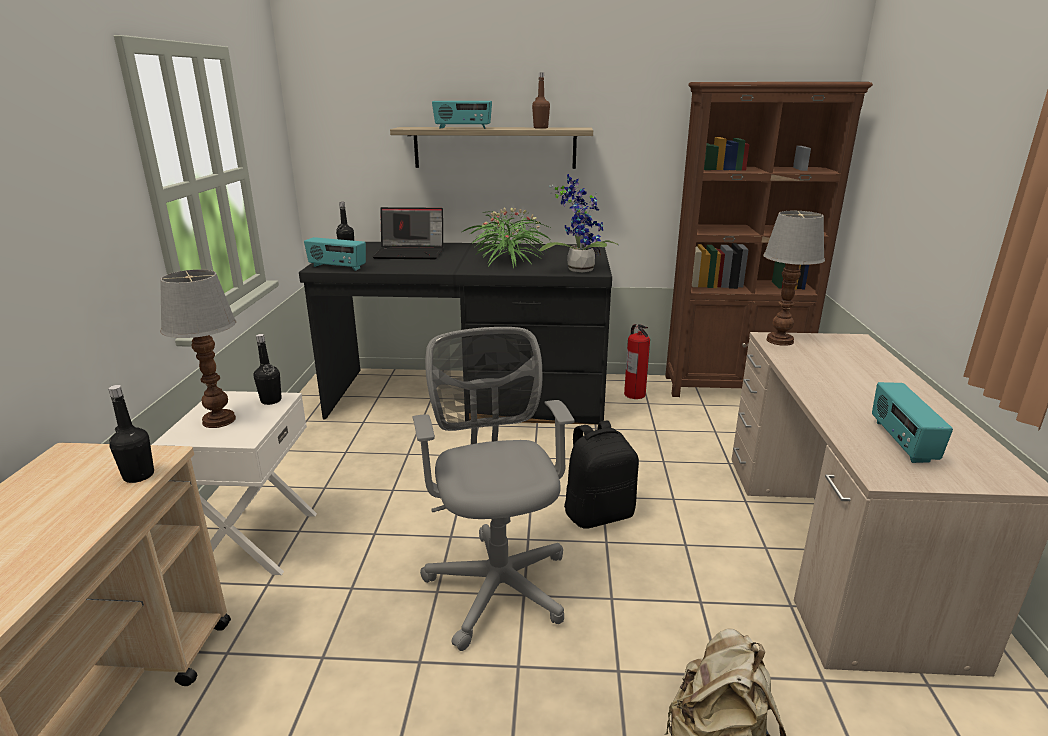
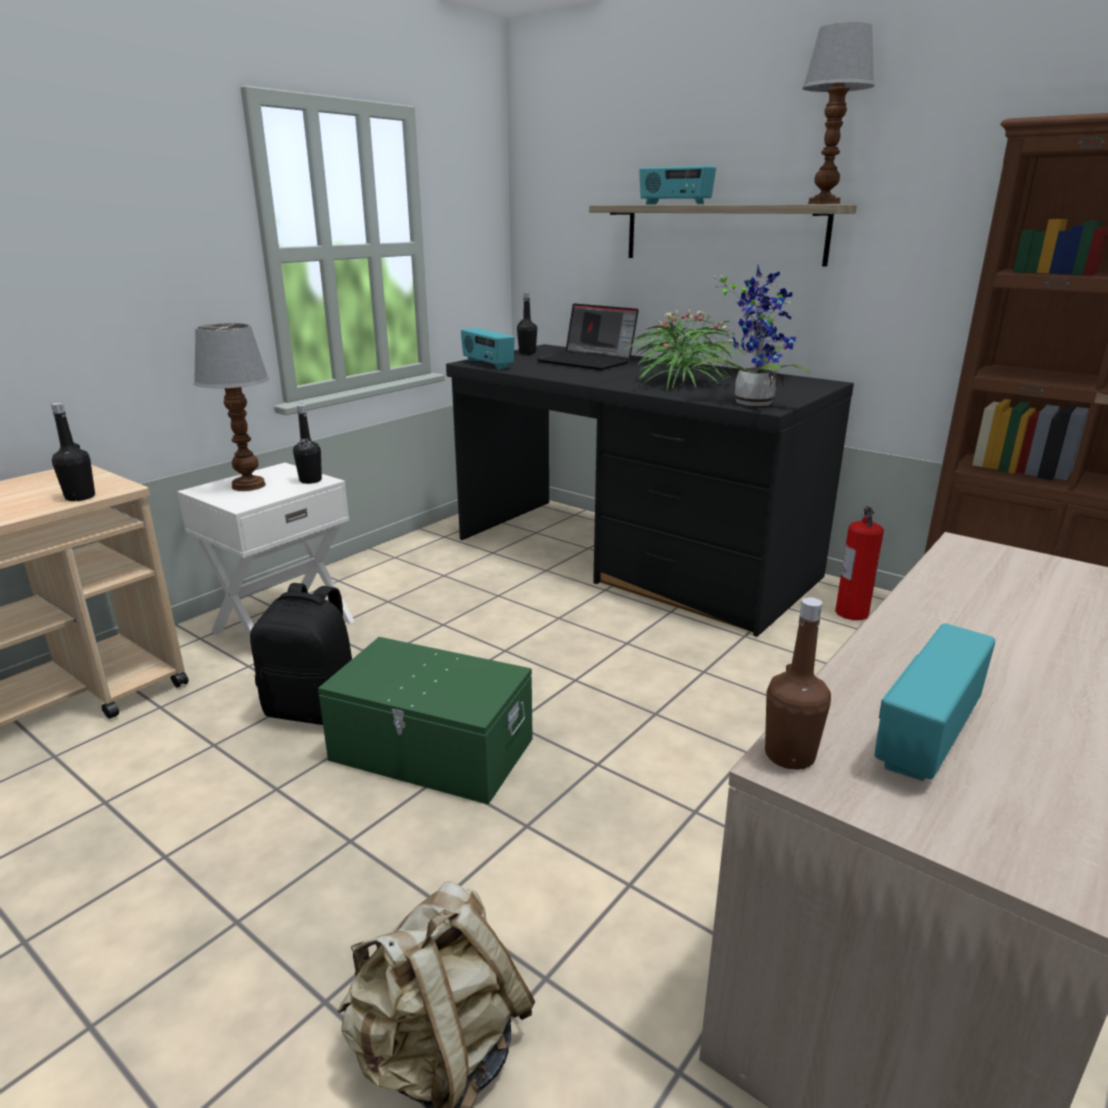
camera: 35 degrees right, 0 degrees up
(497, 581) = (431, 751): grey office chair -> green storage box
(540, 128) = (774, 204): brown bottle -> brown bottle (789, 755)
(598, 514) = (627, 730): black backpack -> black backpack (315, 709)
(779, 341) = (974, 553): table lamp -> table lamp (822, 204)

